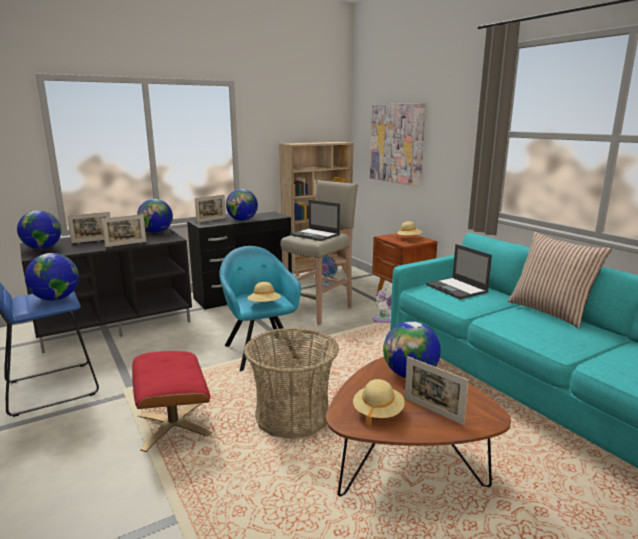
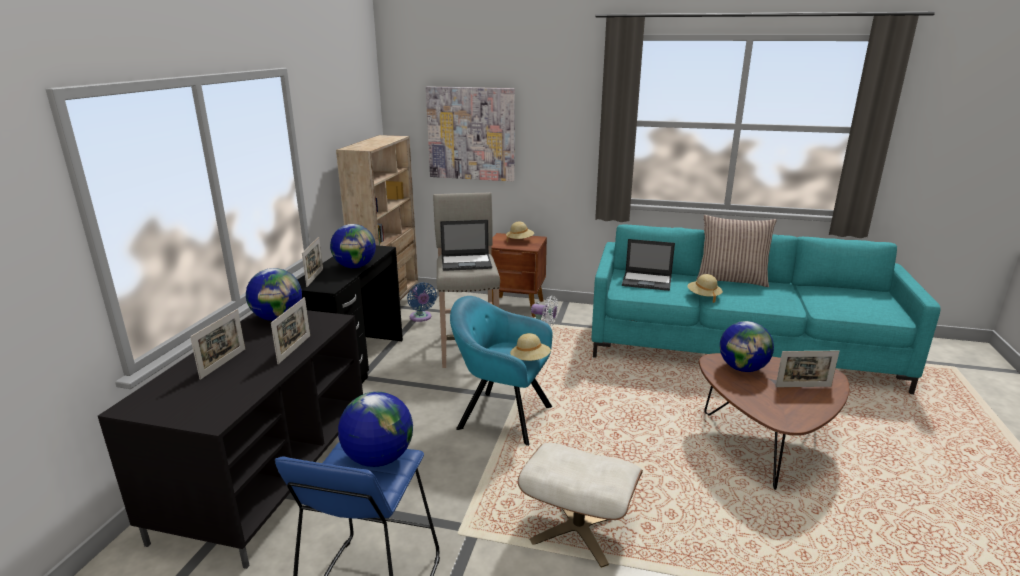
camera: 45 degrees left, 5 degrees up
(42, 248) = (180, 405): globe -> none
(173, 425) = (578, 528): red ottoman -> beige ottoman
(293, 416) = (643, 456): basket -> none
(378, 412) = (786, 405): beige hat -> beige hat (703, 296)

